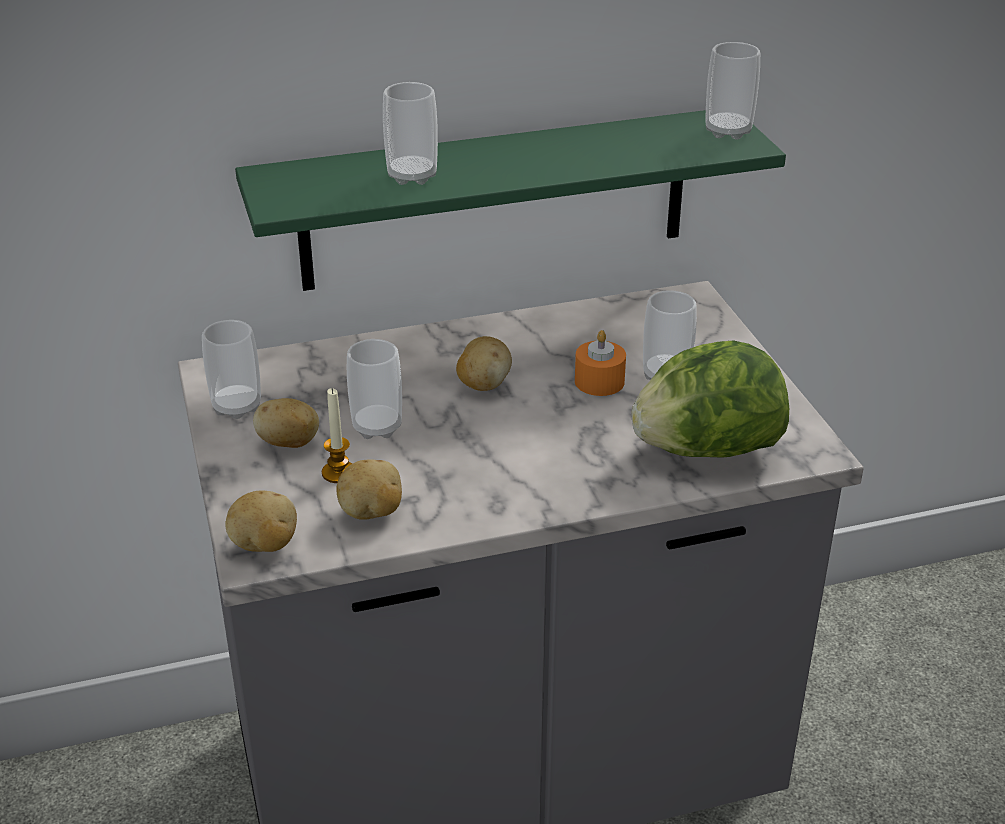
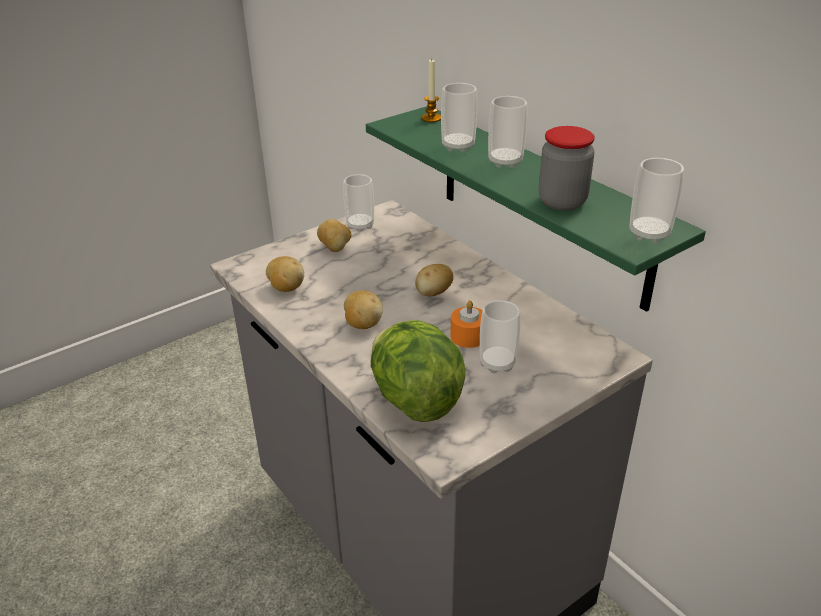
camera: 70 degrees right, 0 degrees up
(264, 545) = (246, 265): potato -> potato (362, 324)
(339, 473) = (317, 269): candle -> candle (431, 118)
(377, 427) = (366, 269): cup -> cup (505, 162)
(624, 153) = (562, 202): none -> jar

